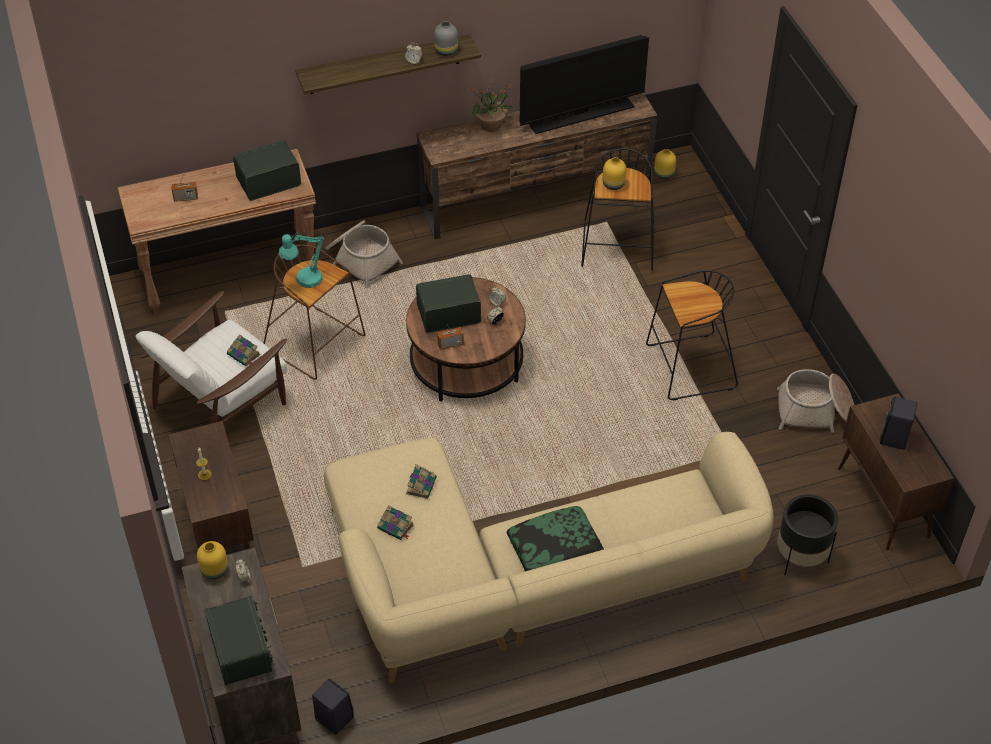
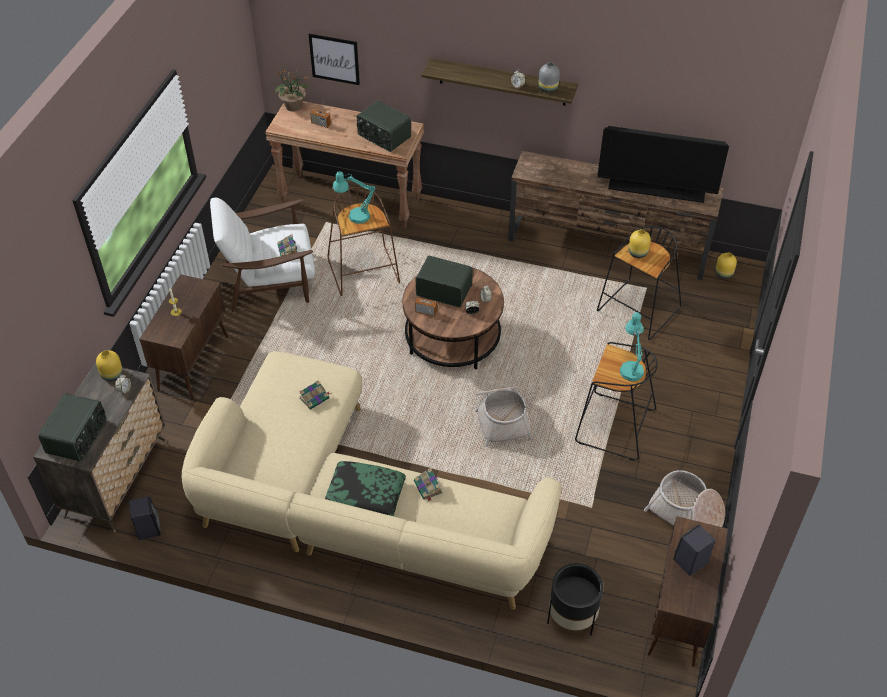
camera: 35 degrees right, 0 degrees up
(175, 116) = (334, 59): none -> picture
(268, 181) = (383, 136): radio -> radio turned 150 degrees counterclockwise
(361, 259) = (445, 230): basket -> basket (501, 418)
(396, 527) = (271, 417): book -> book (428, 488)
(491, 126) = (581, 169): potted plant -> potted plant (294, 106)
(702, 295) = (630, 367): none -> turquoise table lamp

